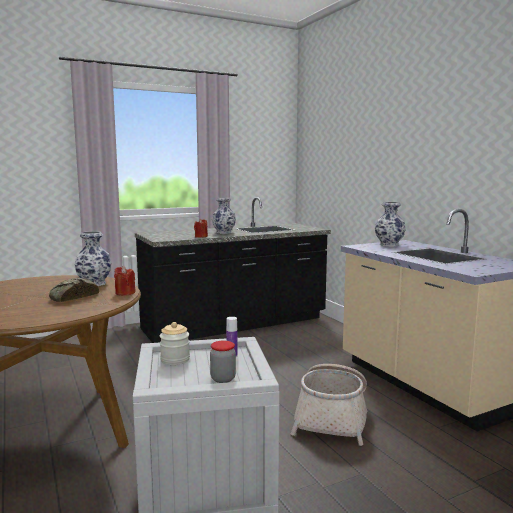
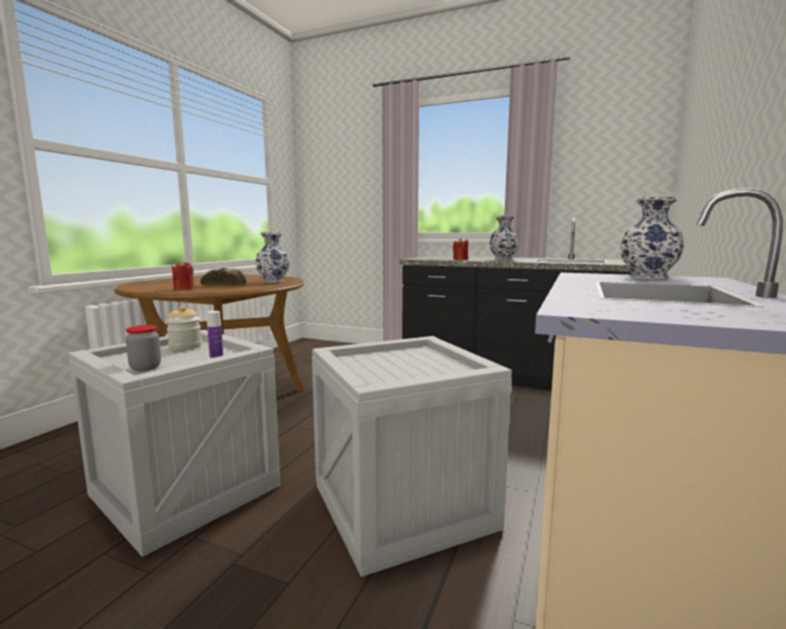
camera: 50 degrees right, 0 degrees up
(125, 293) = (256, 287): red candle -> red candle (184, 288)
(332, 417) = (404, 507): basket -> crate

